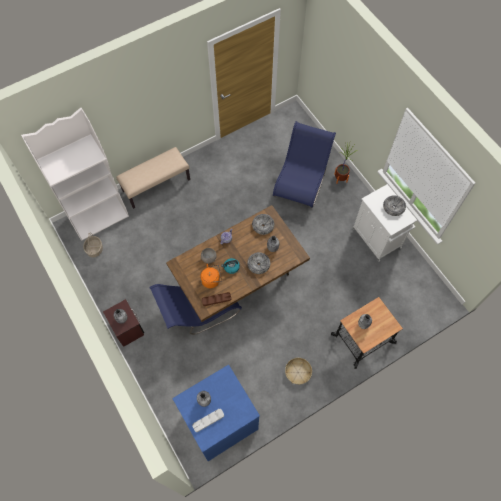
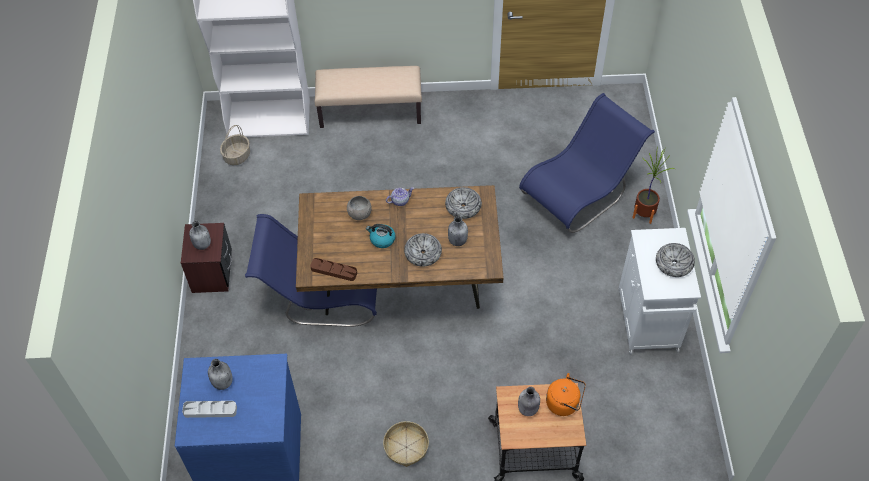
camera: 30 degrees right, 10 degrees down
(212, 280) = (345, 243): orange kettle -> orange kettle (564, 403)

